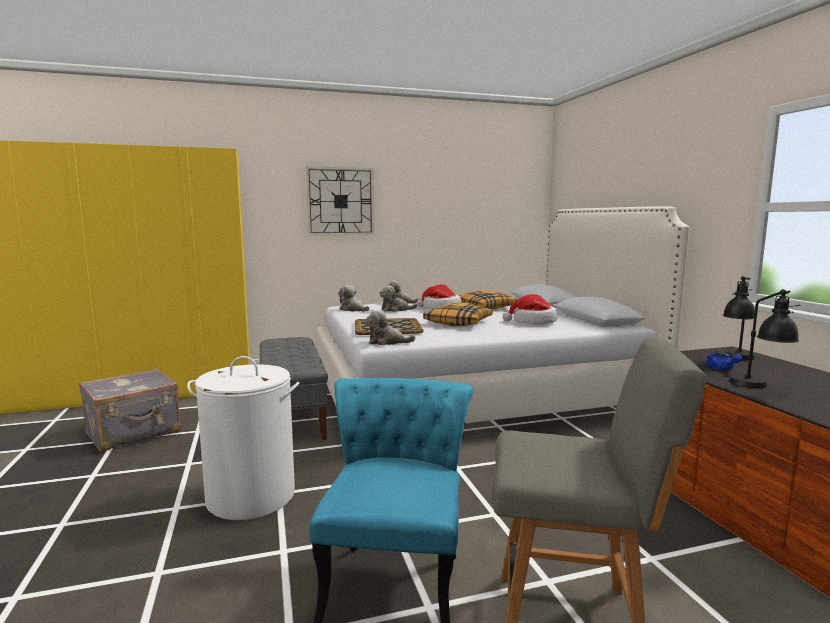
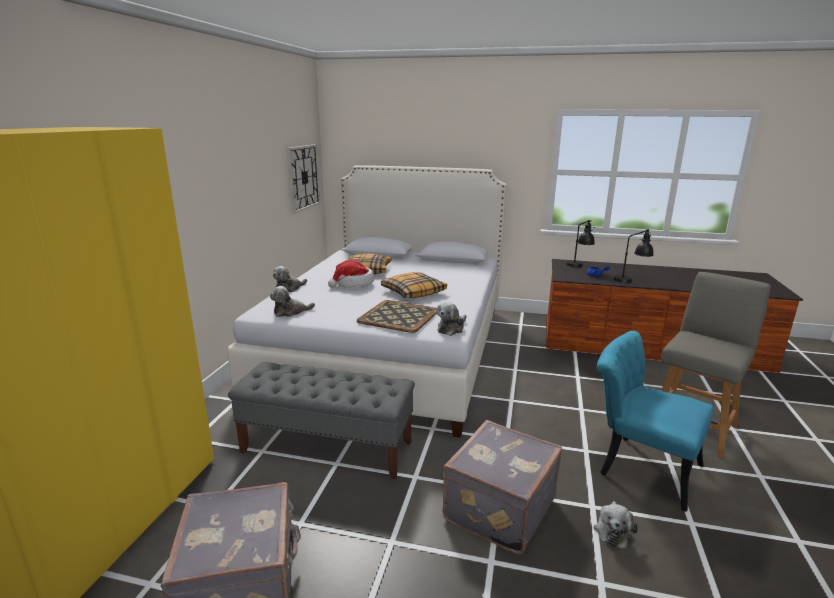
camera: 60 degrees left, 10 degrees up
(250, 497) = (497, 508): white laundry basket -> grey suitcase
(340, 201) = (195, 181): wall clock -> wall clock (303, 177)
(395, 310) = (331, 297): plush toy -> plush toy (612, 530)
(533, 322) = (442, 274): hat -> none

